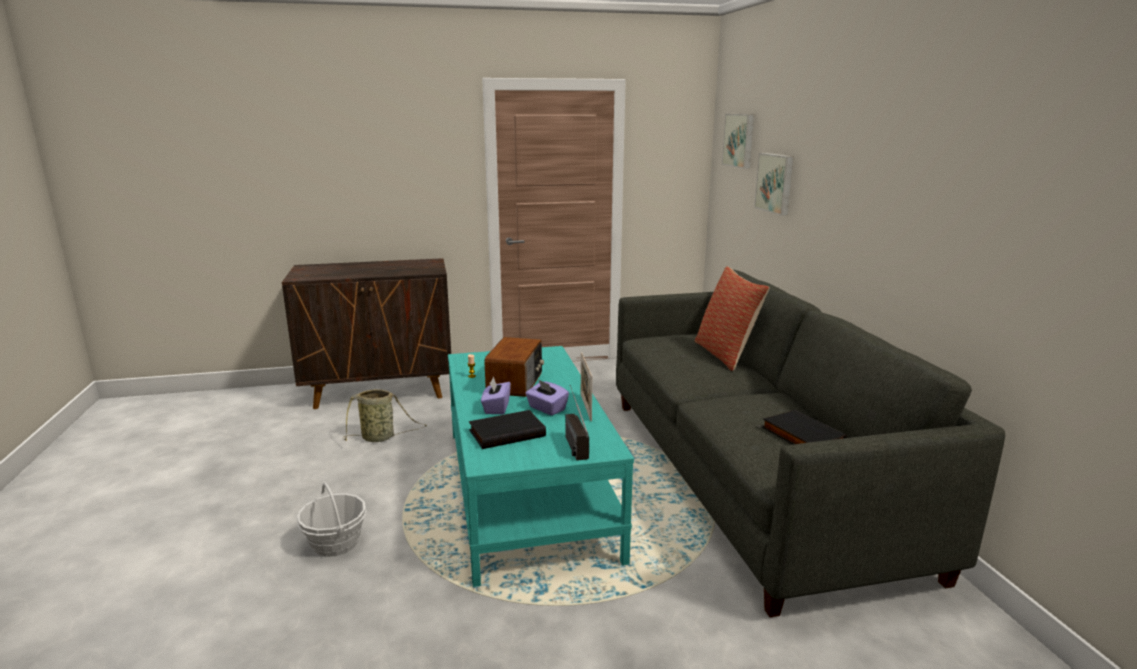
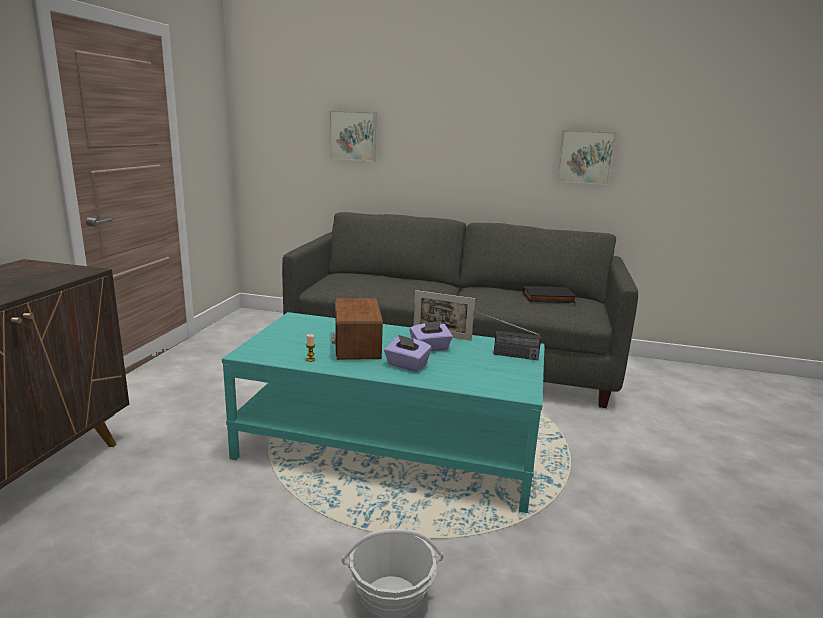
camera: 65 degrees left, 0 degrees up
(380, 437) = (159, 513): basket -> none
(507, 432) = (466, 372): black book -> none
(516, 383) = (356, 346): radio -> radio turned 135 degrees counterclockwise
(726, 354) = (395, 277): pillow -> none
(740, 140) = (286, 100): picture -> picture (585, 157)

